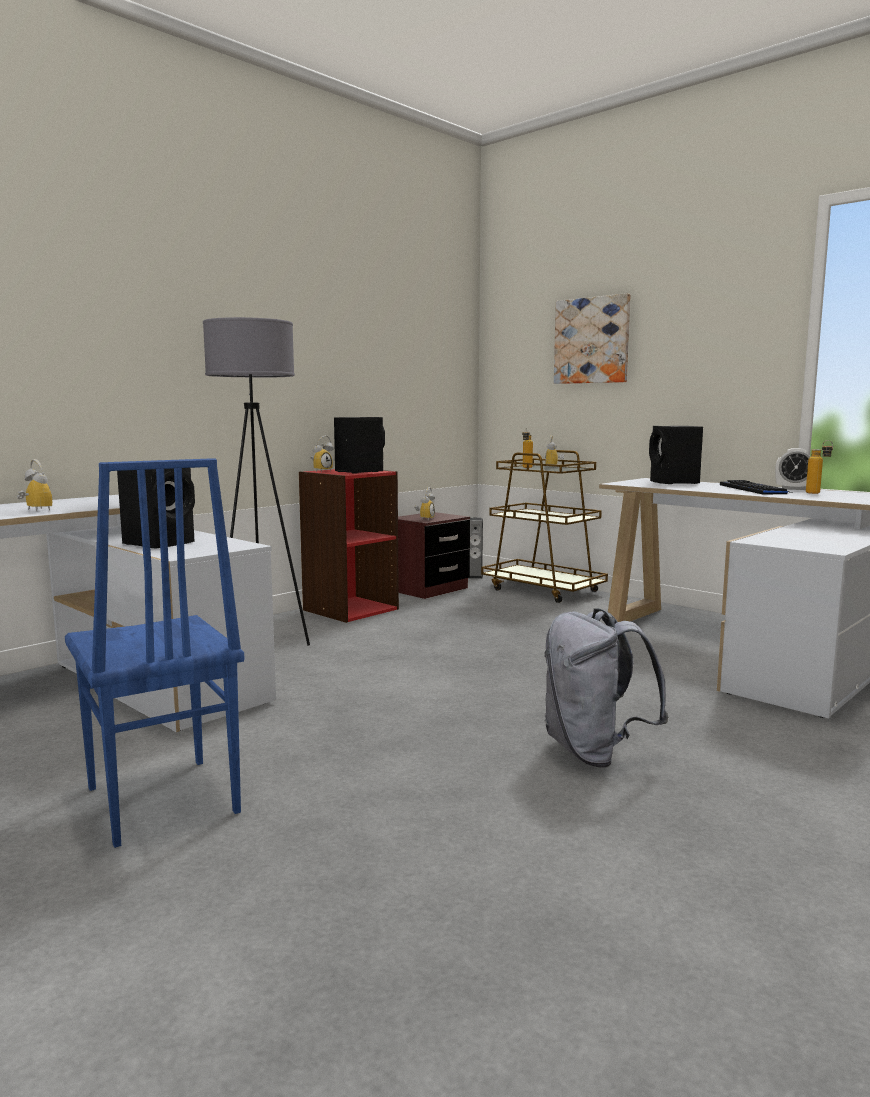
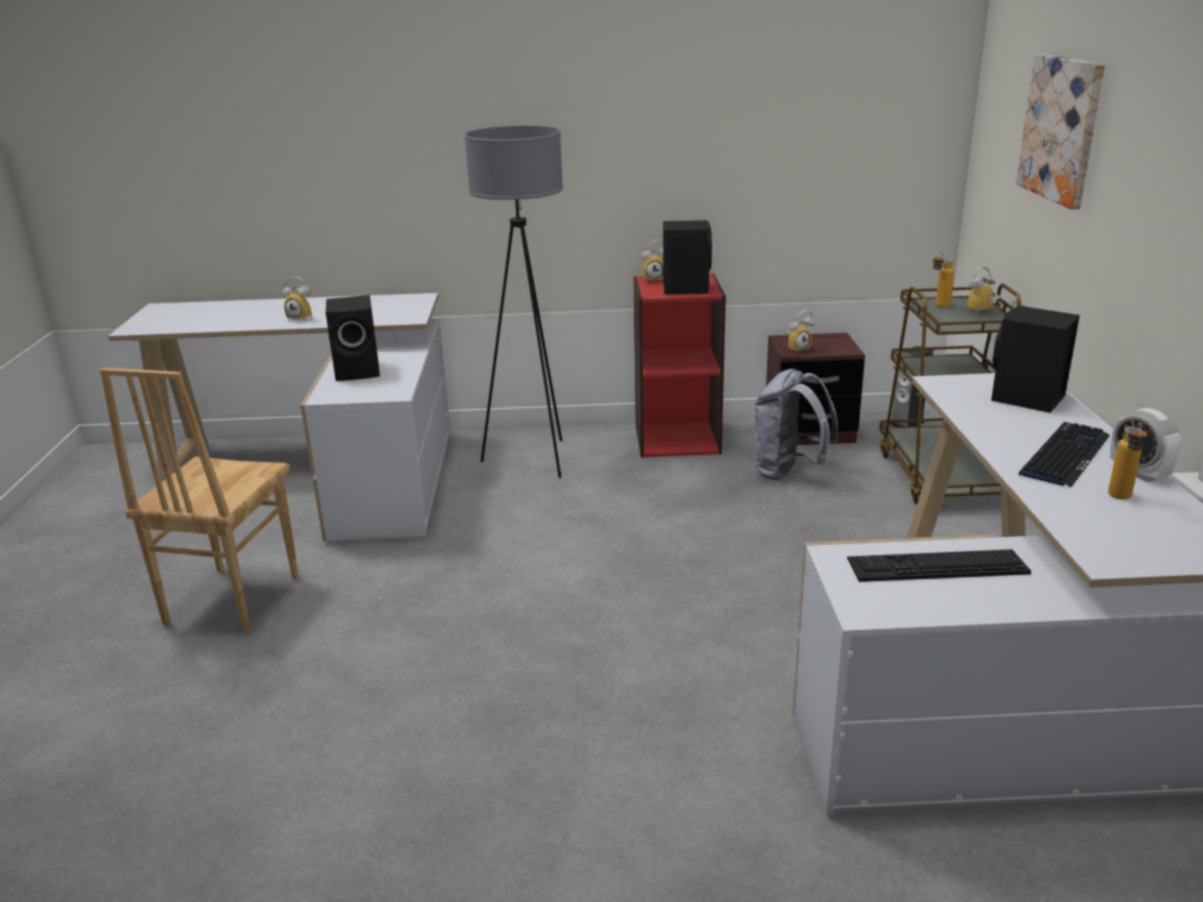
camera: 45 degrees right, 15 degrees up
(34, 510) = (302, 318): alarm clock -> alarm clock turned 105 degrees clockwise
(159, 801) = (230, 600): blue chair -> brown chair
(594, 753) = (533, 716): grey backpack -> grey backpack (788, 472)
(798, 535) = (937, 565): none -> keyboard

